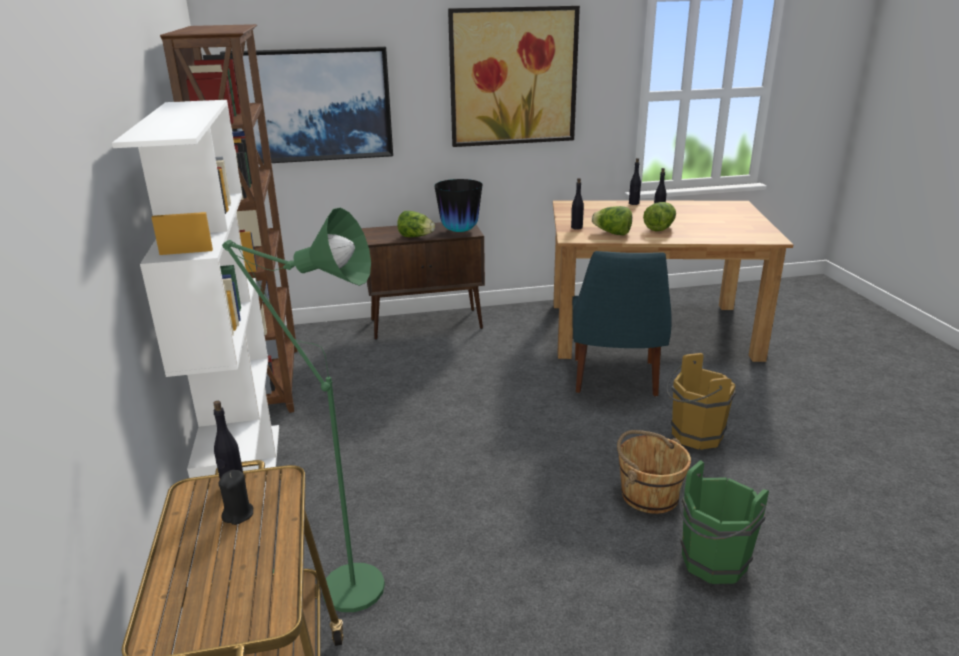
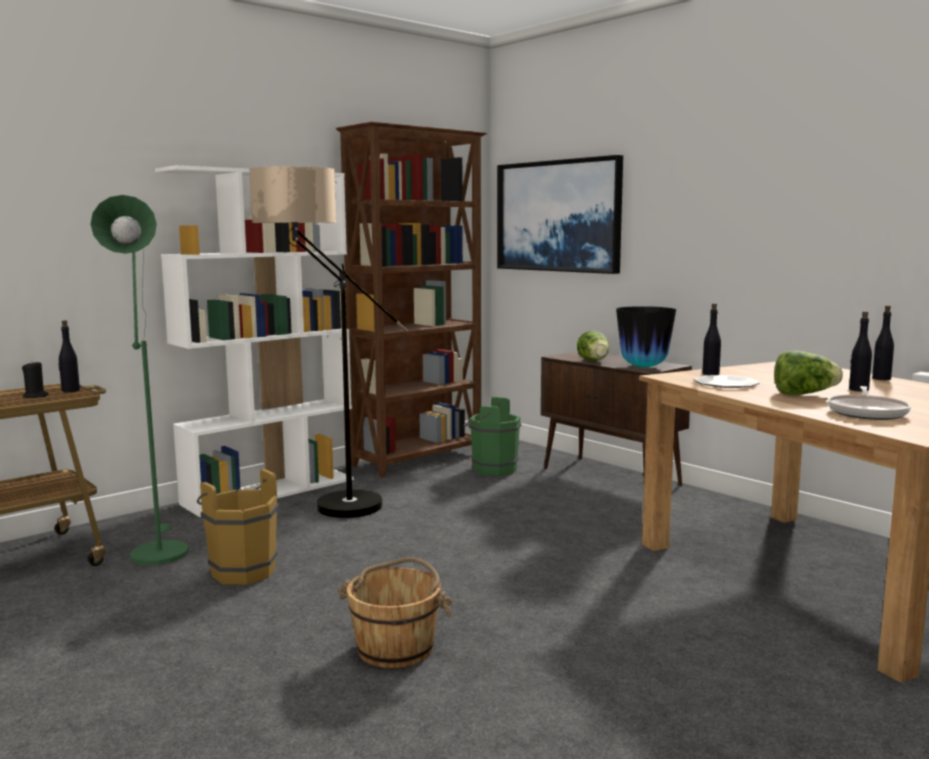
camera: 60 degrees right, 15 degrees down
(351, 463) = (326, 512): none -> floor lamp
(513, 77) = (753, 187): picture -> none
(612, 233) = (726, 384): lettuce -> plate
(614, 379) = (643, 583): blue chair -> none
(692, 436) = (566, 655): brown bucket -> brown bucket (241, 570)
(710, 565) = (282, 708): green bucket -> green bucket (491, 469)
(716, 231) = (867, 412): none -> frying pan

